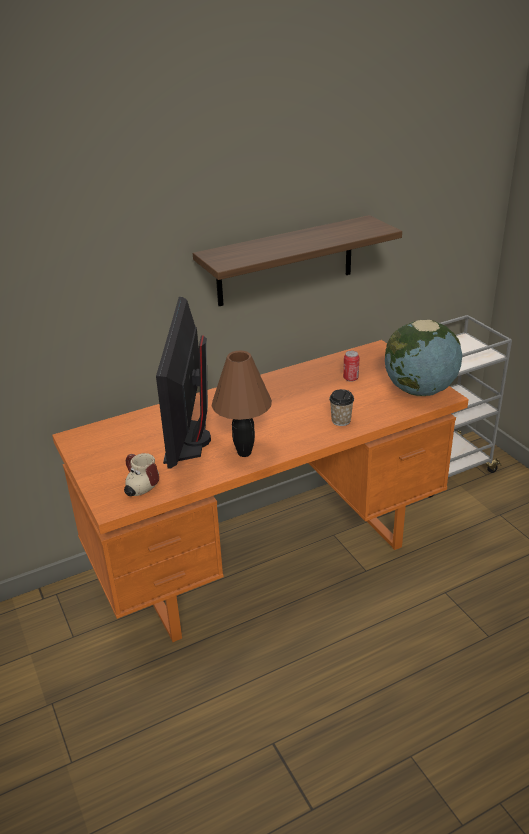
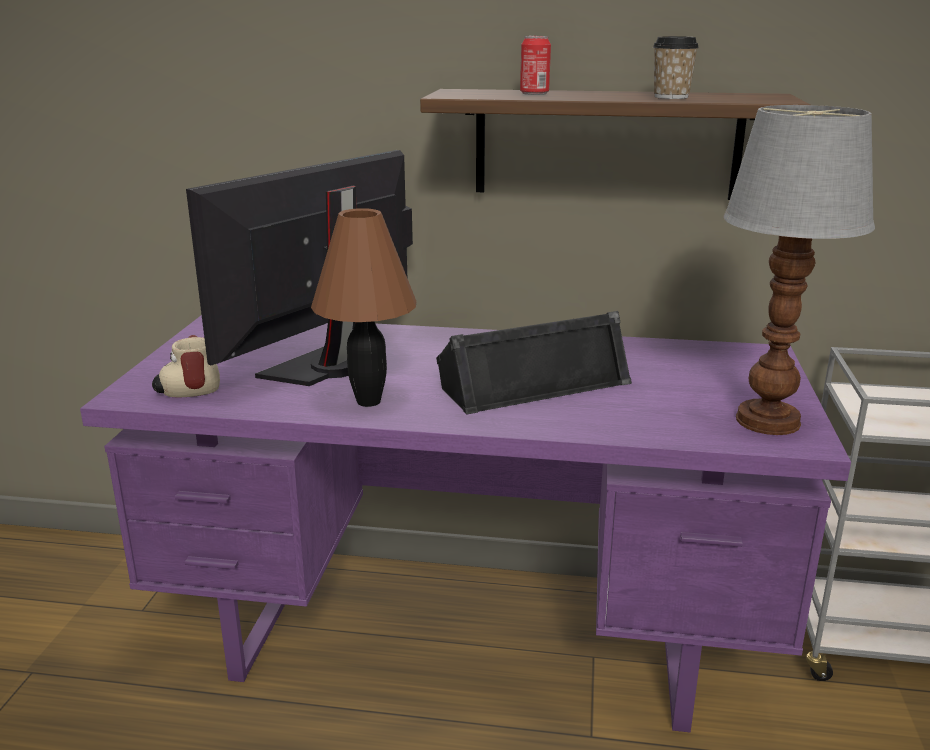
camera: 35 degrees right, 10 degrees down
(270, 557) = (468, 641): orange desk -> purple desk
(303, 409) = (532, 383): none -> black speaker
(341, 421) = (567, 414): cup -> cup (671, 97)
(350, 378) = (665, 372): can -> can (534, 93)
(419, 390) = (765, 421): globe -> table lamp

